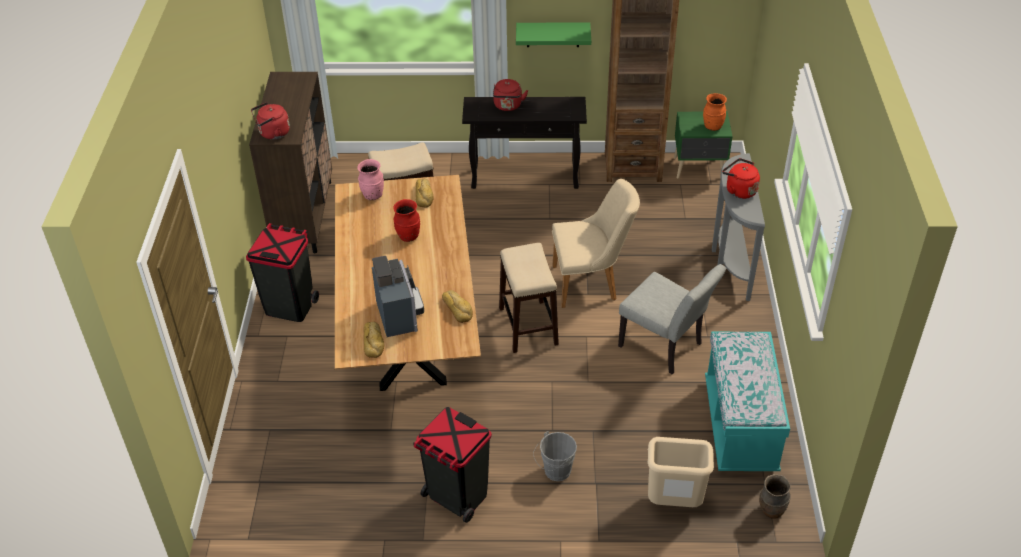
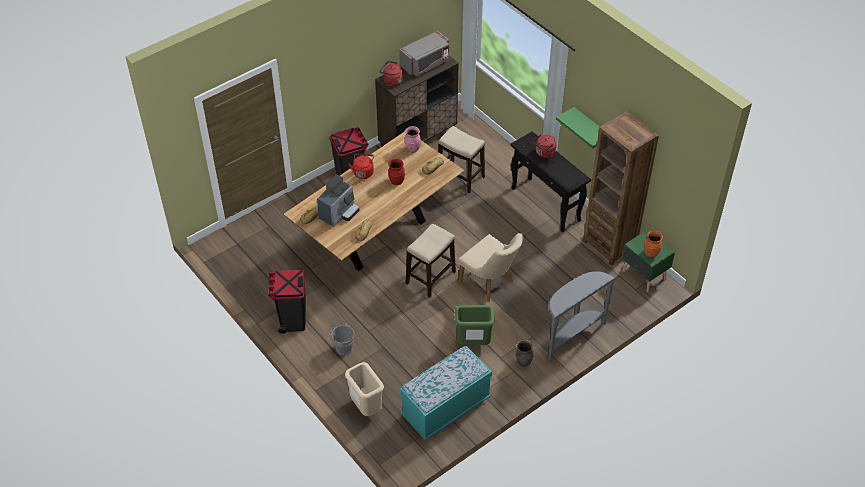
camera: 50 degrees right, 5 degrees up
(283, 95) = (425, 64): none -> grey microwave
(665, 347) = (473, 344): grey chair -> green trash can
(739, 190) = (573, 290): red kettle -> red kettle (363, 172)
(771, 511) = (398, 452): brown vase -> brown vase (523, 362)

